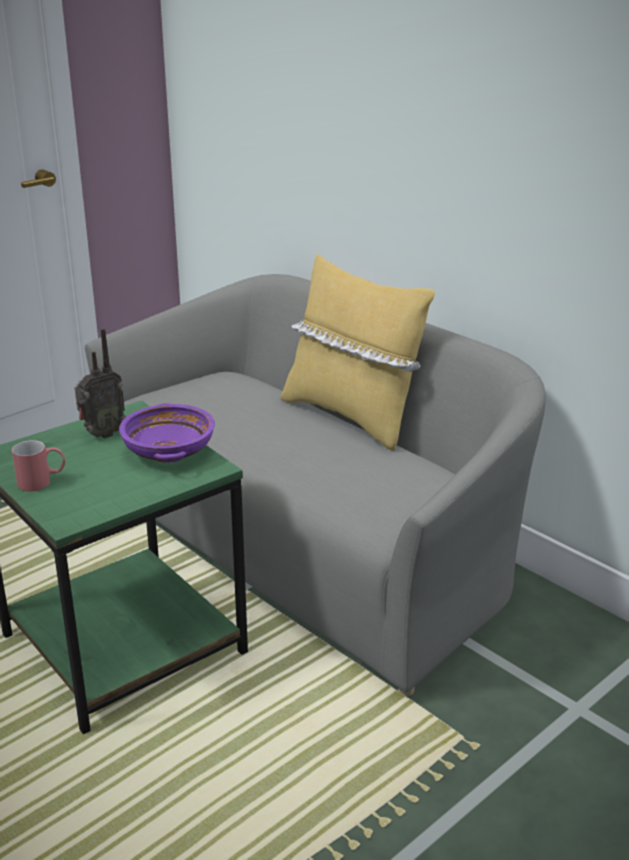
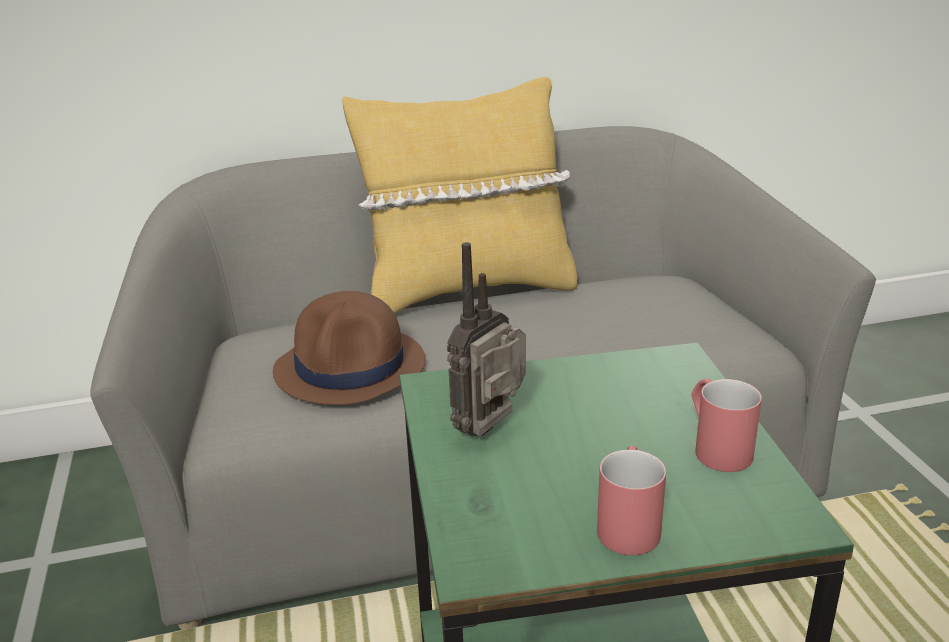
camera: 60 degrees left, 0 degrees up
(101, 434) = (492, 430): radio -> radio turned 135 degrees counterclockwise
(123, 492) = (715, 446): none -> red mug
(169, 452) = (605, 383): purple bowl -> none
(223, 410) = (351, 367): none -> brown hat

